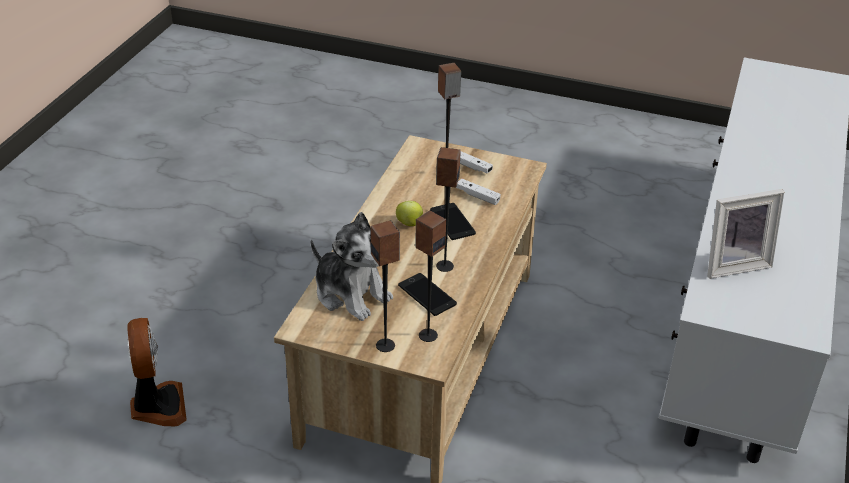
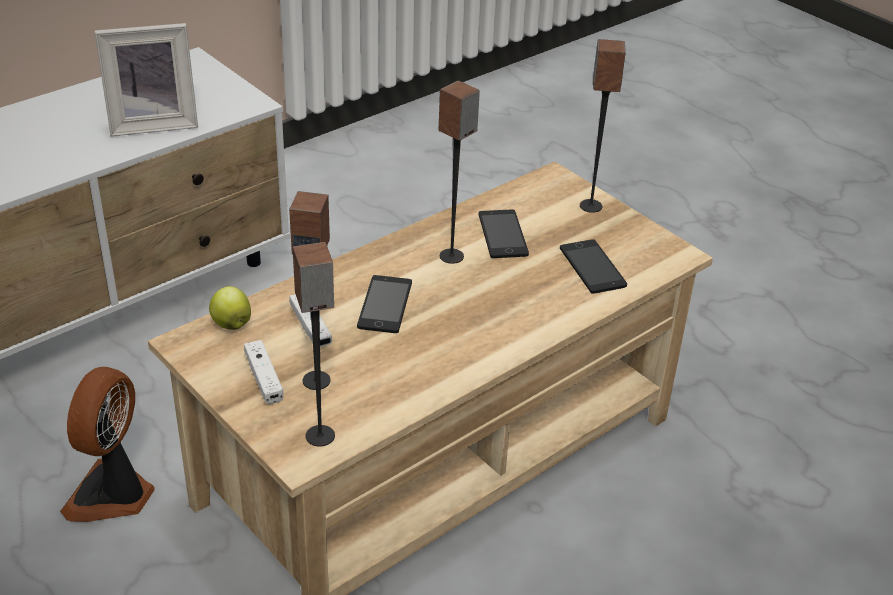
camera: 150 degrees left, 0 degrees up
(157, 406) = (825, 541): fan -> fan (113, 494)
(351, 294) = (592, 267): plush toy -> phone
(410, 223) = (444, 324): apple -> apple (231, 323)
(427, 335) = (537, 199): speaker -> speaker (320, 436)
(733, 264) = (153, 123): picture frame -> picture frame turned 150 degrees clockwise

